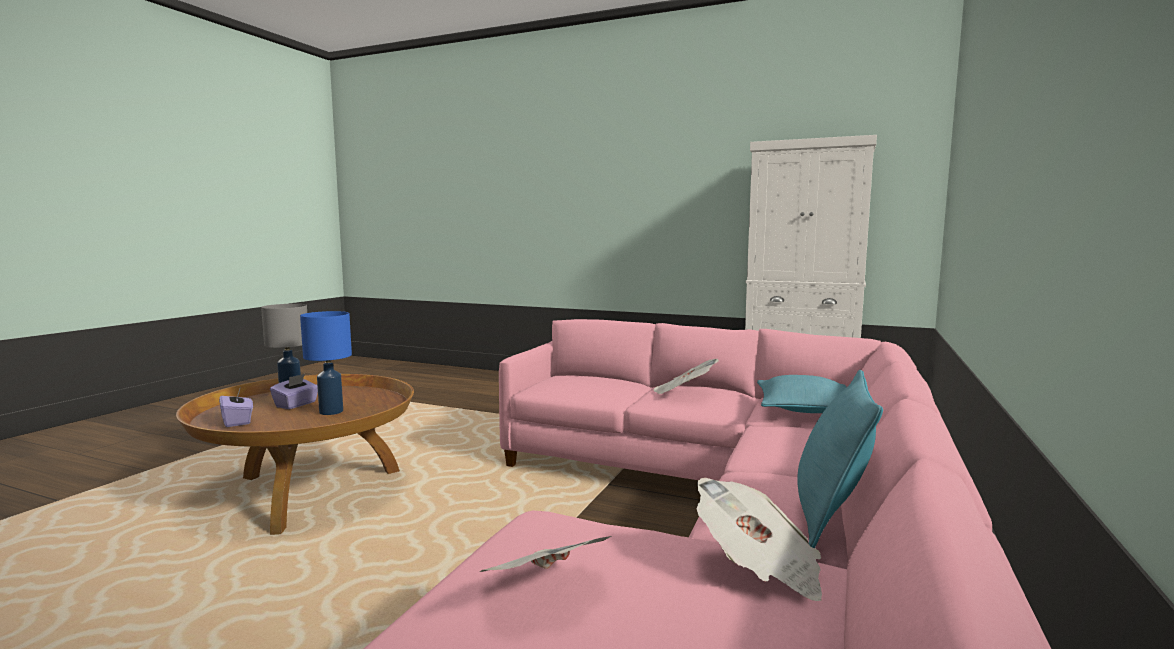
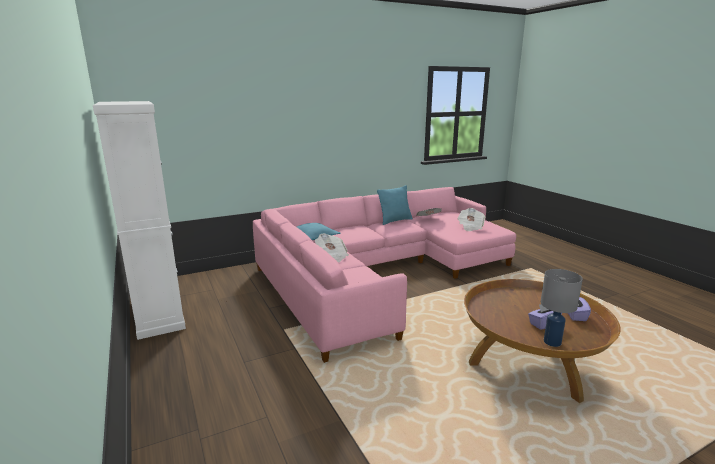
camera: 140 degrees left, 10 degrees up
(330, 412) = (518, 308): blue table lamp -> none

